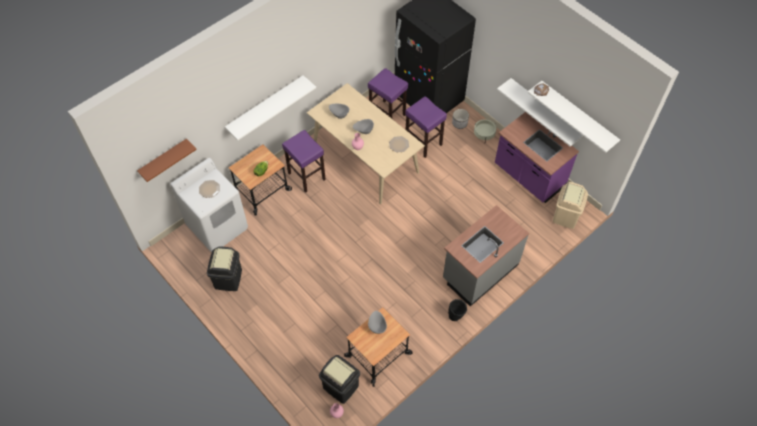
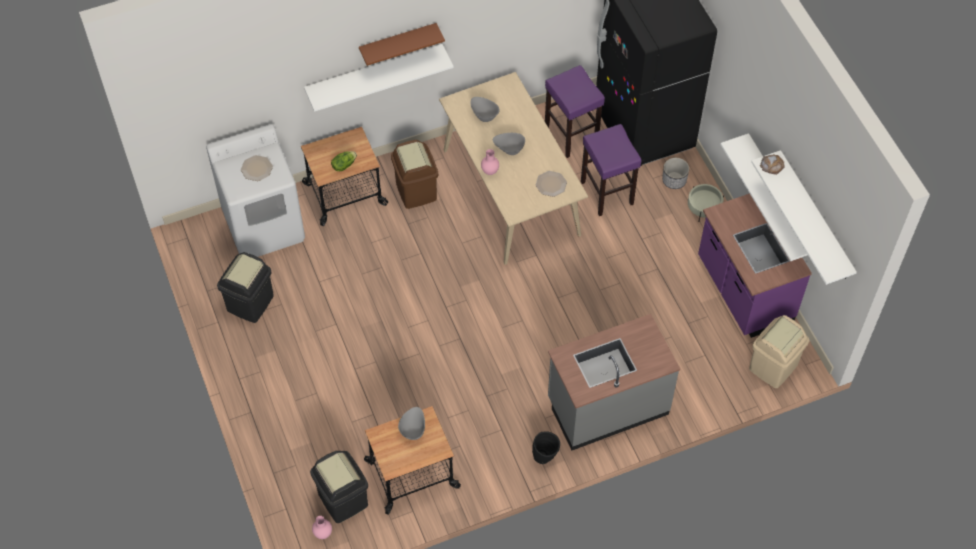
camera: 20 degrees right, 0 degrees up
(164, 159) = (203, 109): brown shelf -> brown shelf (398, 43)
(306, 176) = (415, 191): purple stool -> brown trash can

